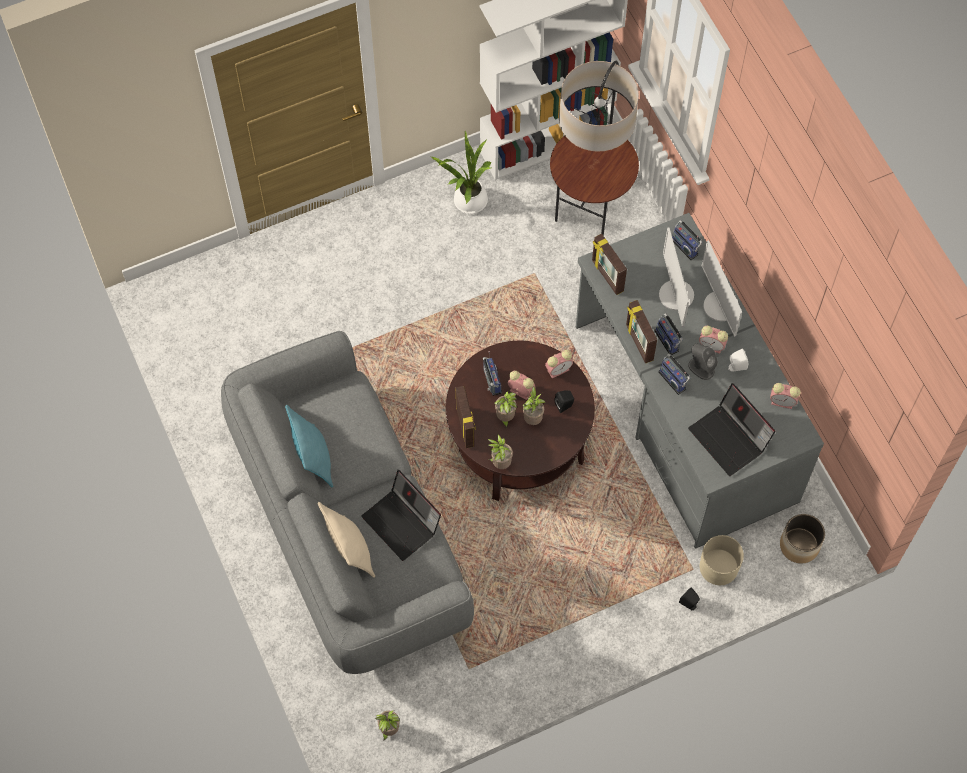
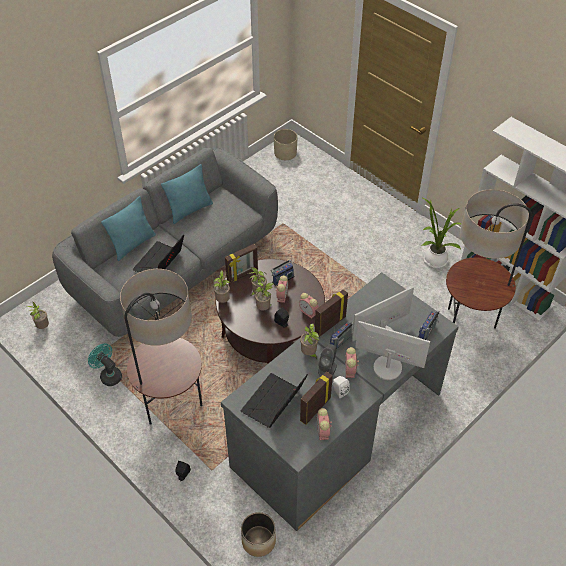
camera: 70 degrees right, 15 degrees down
(350, 551) = (132, 244): beige pillow -> turquoise pillow
(507, 658) = (108, 375): none -> turquoise fan
(585, 591) = (171, 406): none -> floor lamp
(607, 276) = (375, 291): picture frame -> picture frame (314, 409)
(673, 379) = (309, 354): radio -> potted plant
(719, 567) = (219, 487): beige planter -> beige planter (285, 153)
(720, 306) = (387, 367): monitor -> monitor turned 60 degrees clockwise

